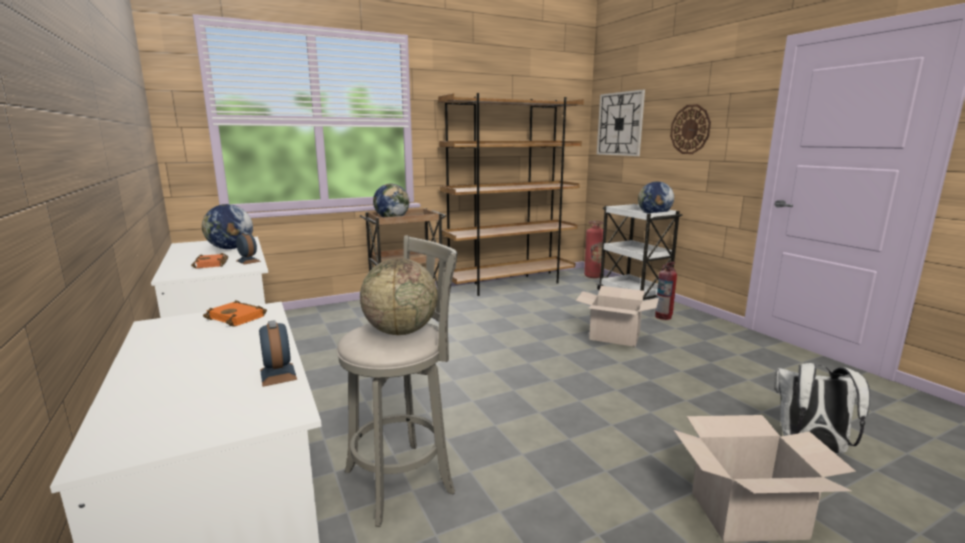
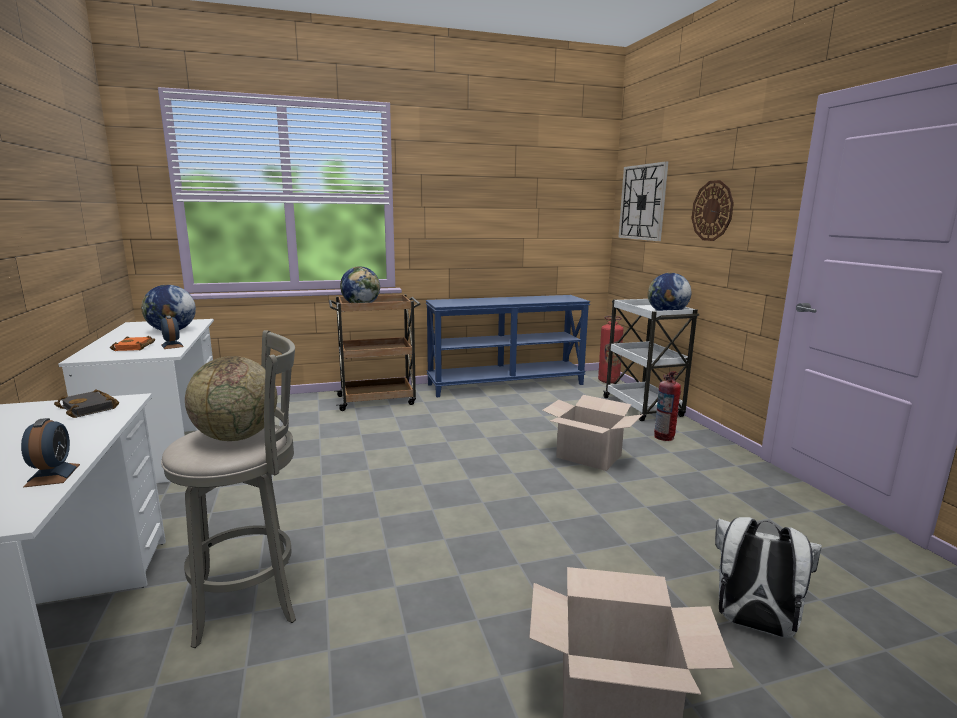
camera: 10 degrees right, 0 degrees up
(238, 317) = (90, 408): orange book -> black book
(510, 284) = (506, 384): brown bookcase -> blue console table

